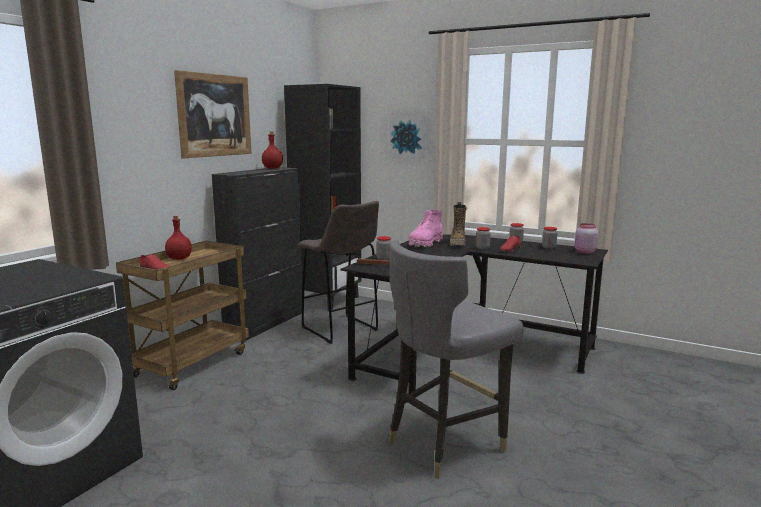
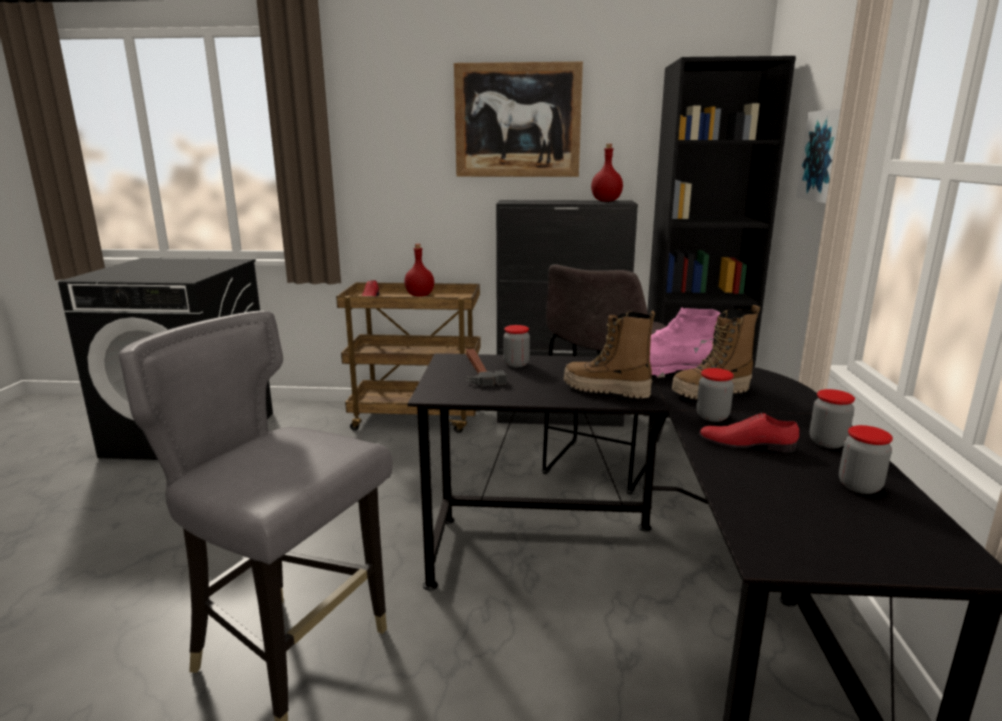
camera: 65 degrees right, 5 degrees up
(439, 253) = (606, 390): none -> boot
(584, 252) = (900, 545): pink jar -> none

